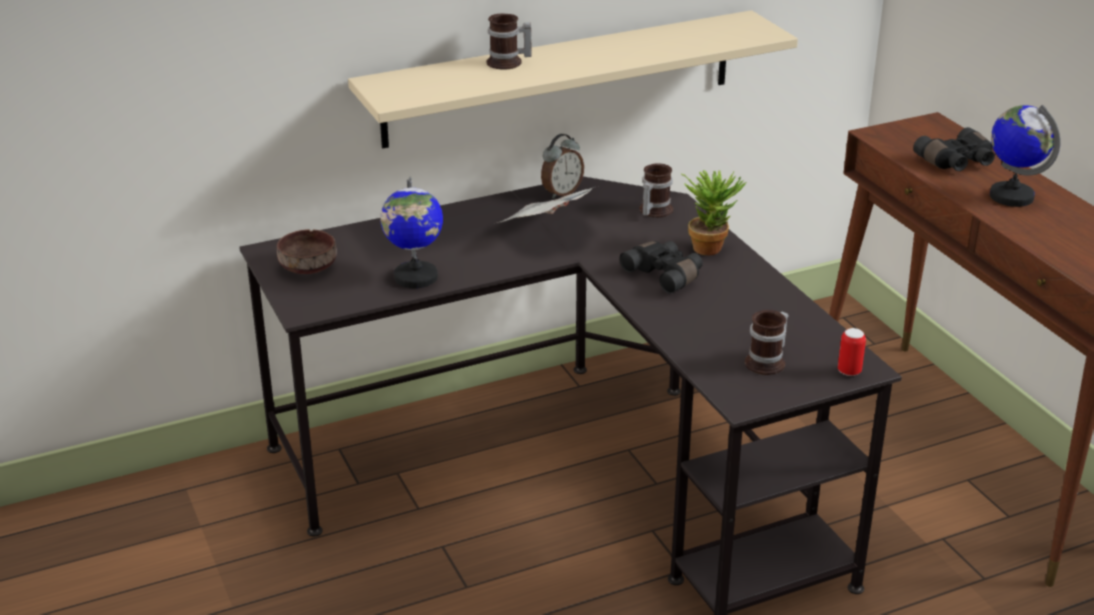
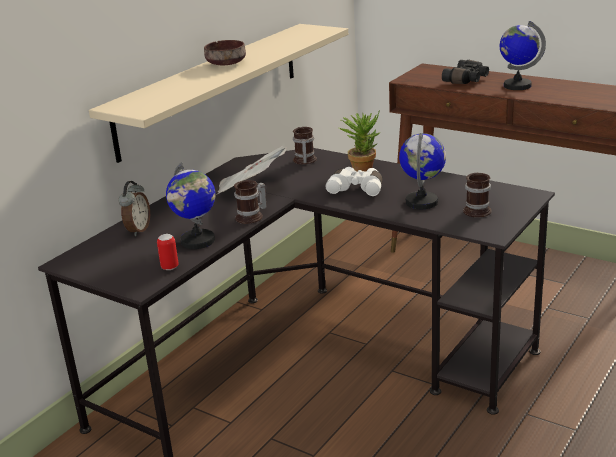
camera: 30 degrees left, 5 degrees down
(307, 267) = (109, 261): brown bowl -> brown bowl (226, 64)
(508, 63) = (191, 76): mug -> mug (252, 217)
(561, 192) = (233, 169): alarm clock -> alarm clock (137, 230)
(665, 275) = (357, 188): black binoculars -> white binoculars
(716, 324) = (422, 202): none -> globe
(849, 371) = (526, 199): can -> can (170, 267)

